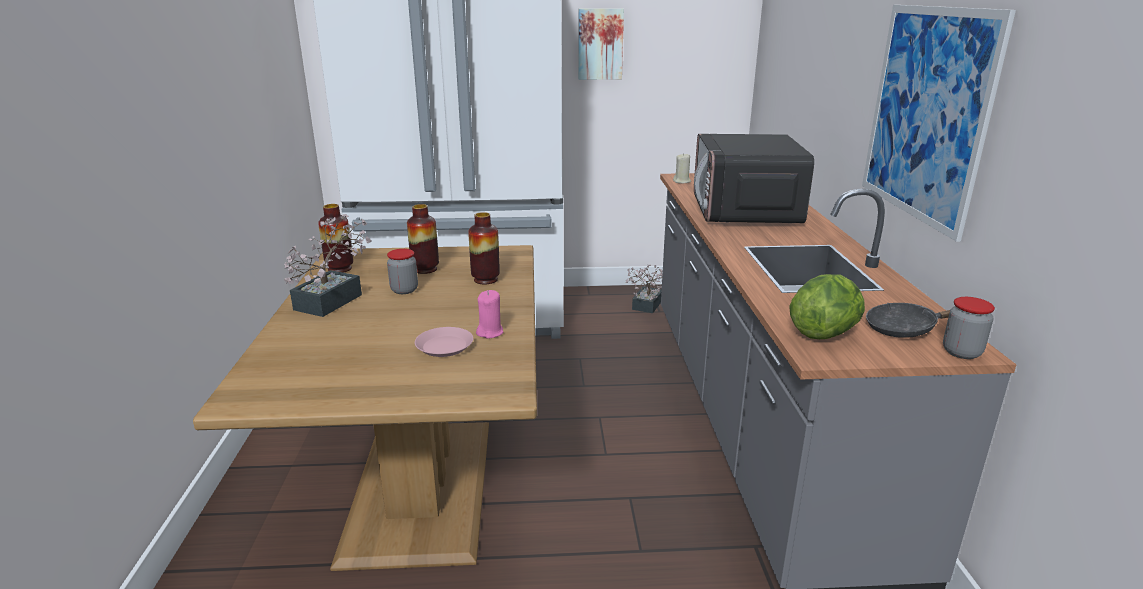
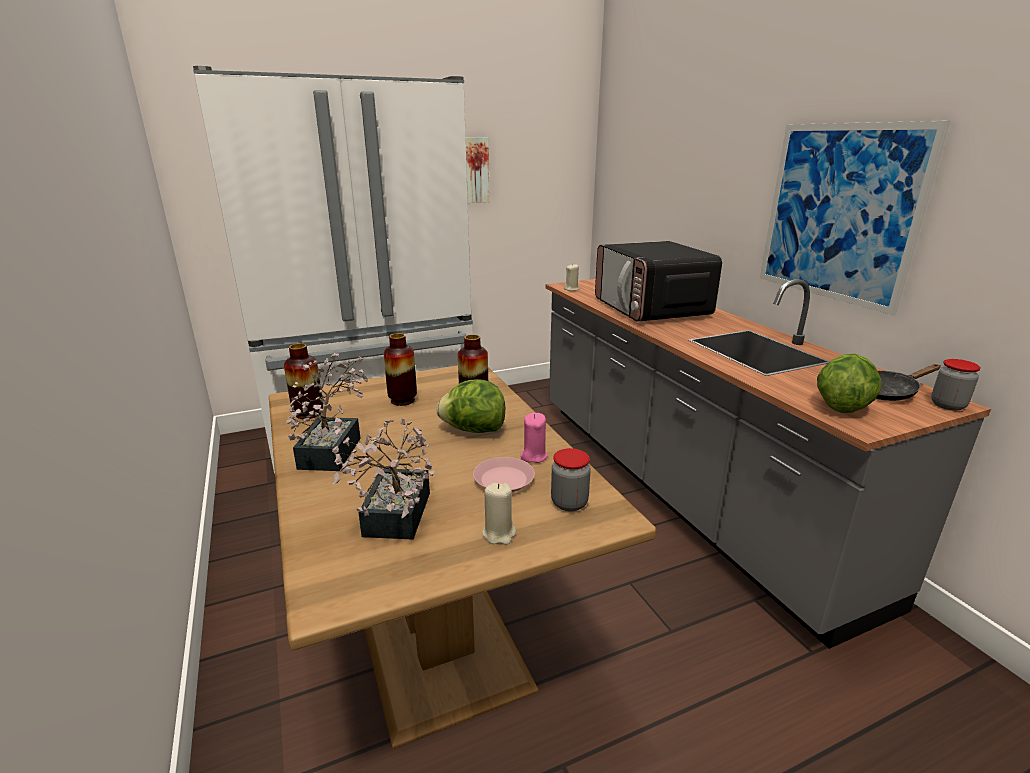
camera: 20 degrees left, 0 degrees up
(398, 385) = (499, 533): none -> beige candle
(404, 290) = (402, 426): jar -> jar (569, 503)
(460, 303) = (473, 430): none -> lettuce
(645, 306) = (528, 403): potted plant -> potted plant (393, 520)

